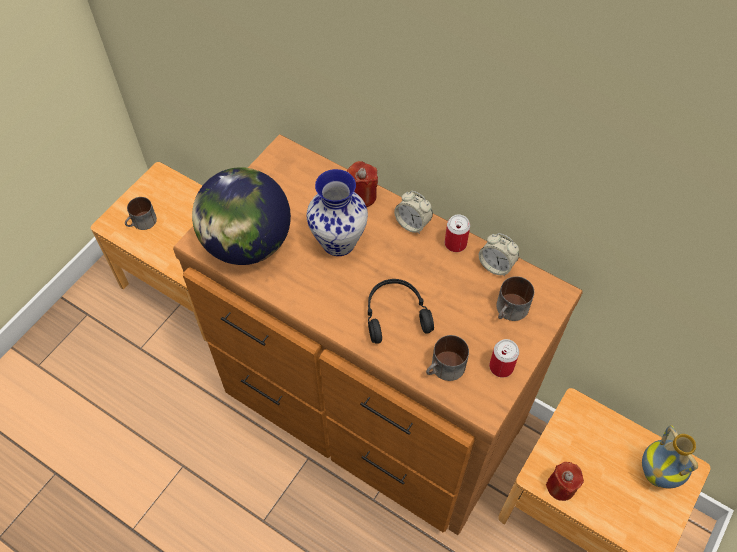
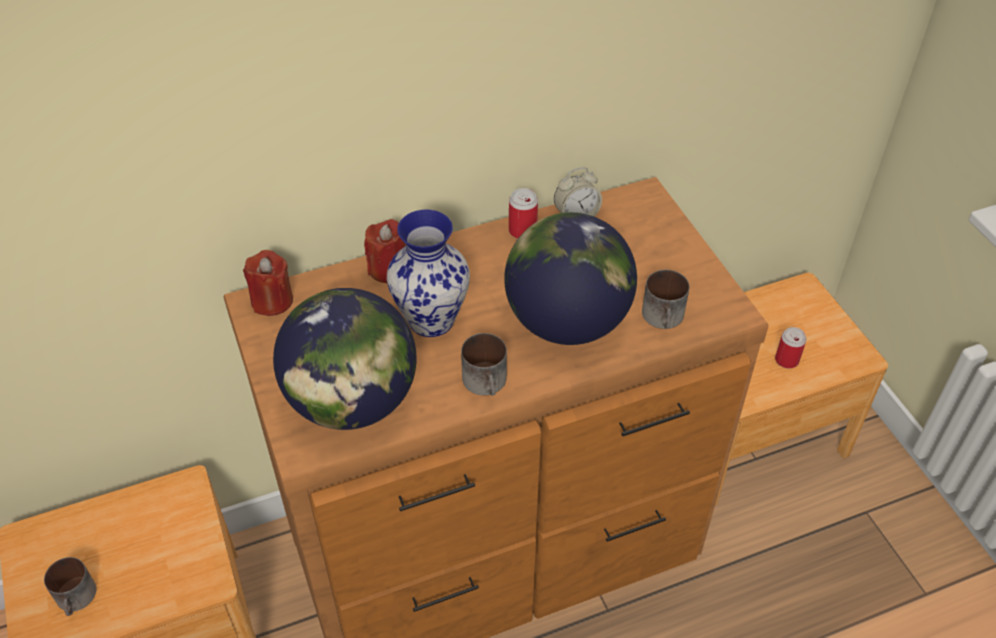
camera: 55 degrees left, 10 degrees down
(395, 314) = (567, 321): black headphones -> globe
(412, 224) = (466, 249): alarm clock -> none
(501, 367) = (695, 276): can -> can (786, 360)
(511, 311) = (637, 235): mug -> mug (487, 383)
(561, 486) = (760, 388): red candle -> red candle (272, 301)
(658, 473) = (794, 310): vase -> none

